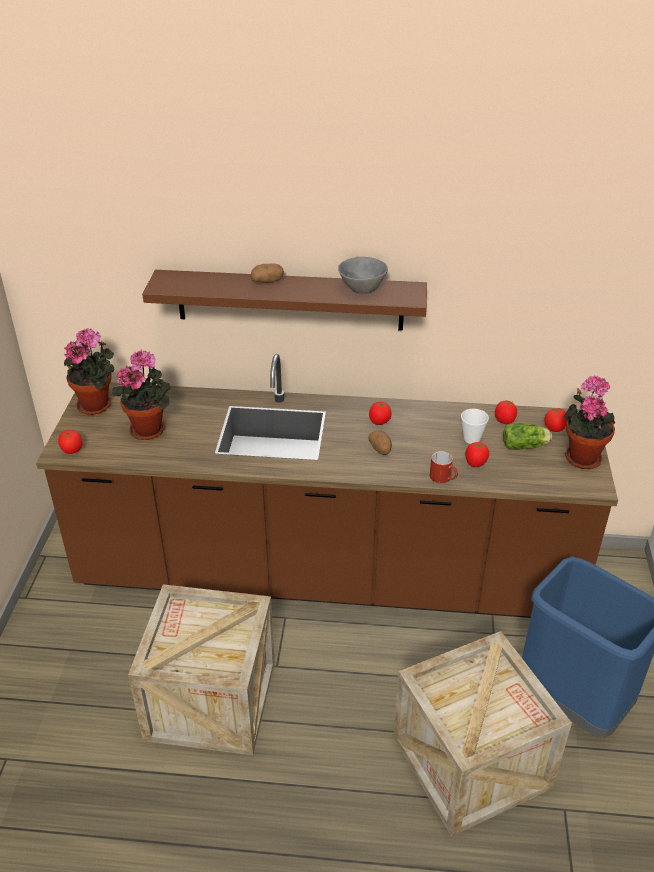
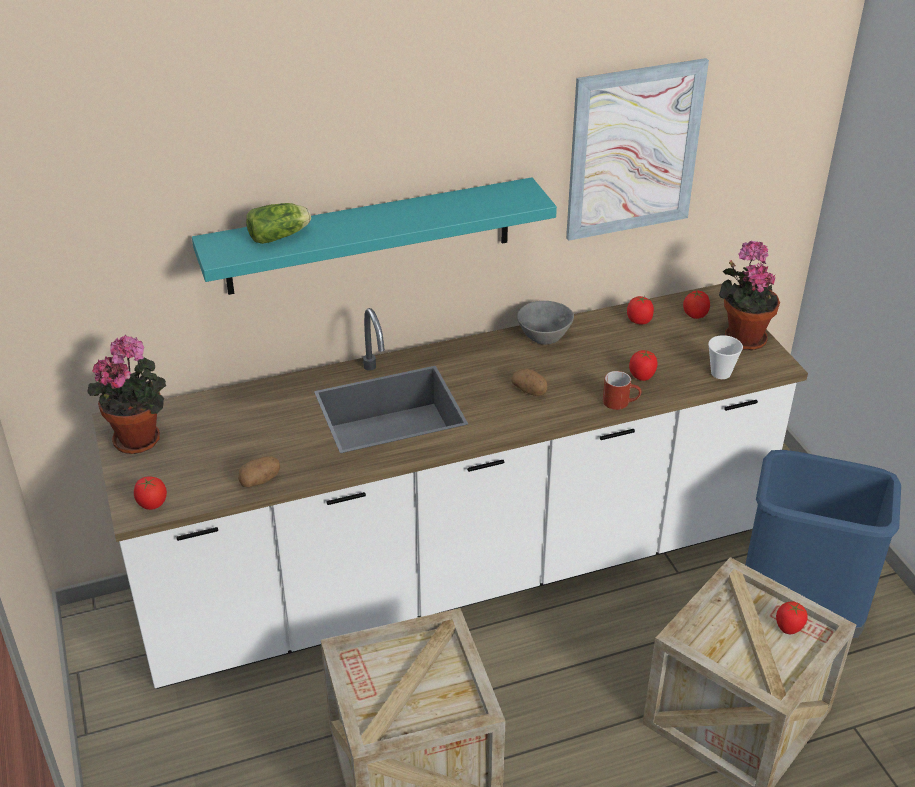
camera: 25 degrees left, 0 degrees up
(150, 428) = (234, 447): potted plant -> none
(267, 281) = (349, 218): potato -> potato (260, 480)
(290, 300) = (370, 236): brown shelf -> turquoise shelf
(327, 575) = (457, 572): brown counter -> white counter
(362, 287) = (466, 200): grey bowl -> grey bowl (543, 336)
(379, 422) = (505, 360): tomato -> tomato (788, 627)
(471, 439) = (619, 351): cup -> cup (720, 373)
(519, 279) = (634, 150): none -> picture
(525, 446) = (680, 342): lettuce -> lettuce (281, 236)

